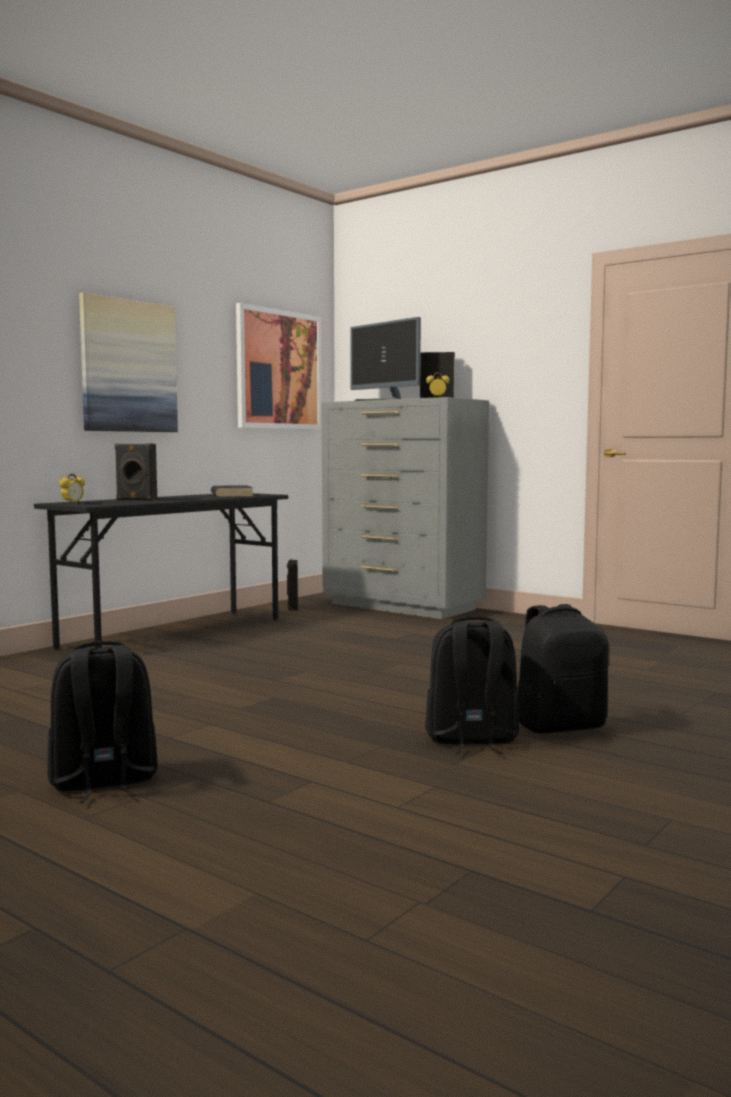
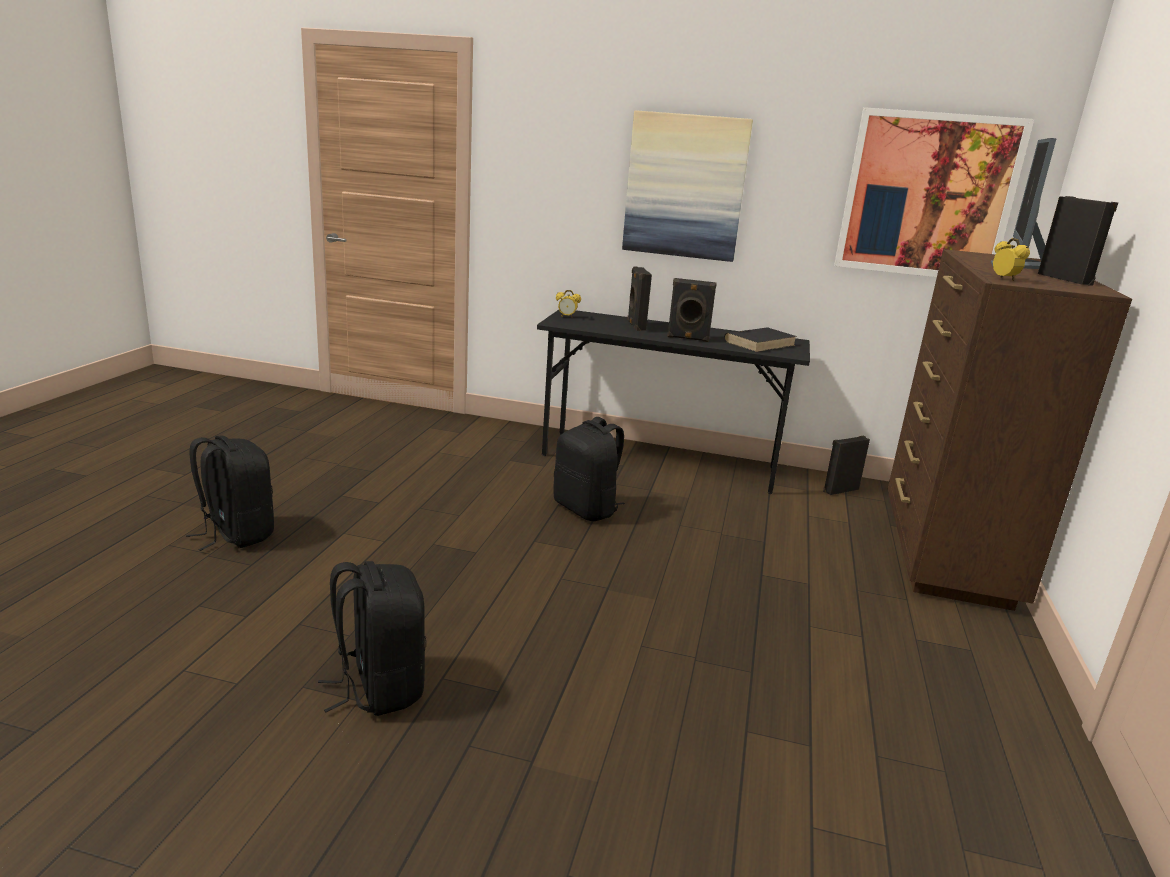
camera: 65 degrees right, 15 degrees up
(196, 498) = (688, 338): none -> black speaker
(402, 607) = (945, 553): grey dresser -> brown dresser
(560, 726) = (455, 750): black backpack -> black backpack (587, 509)

